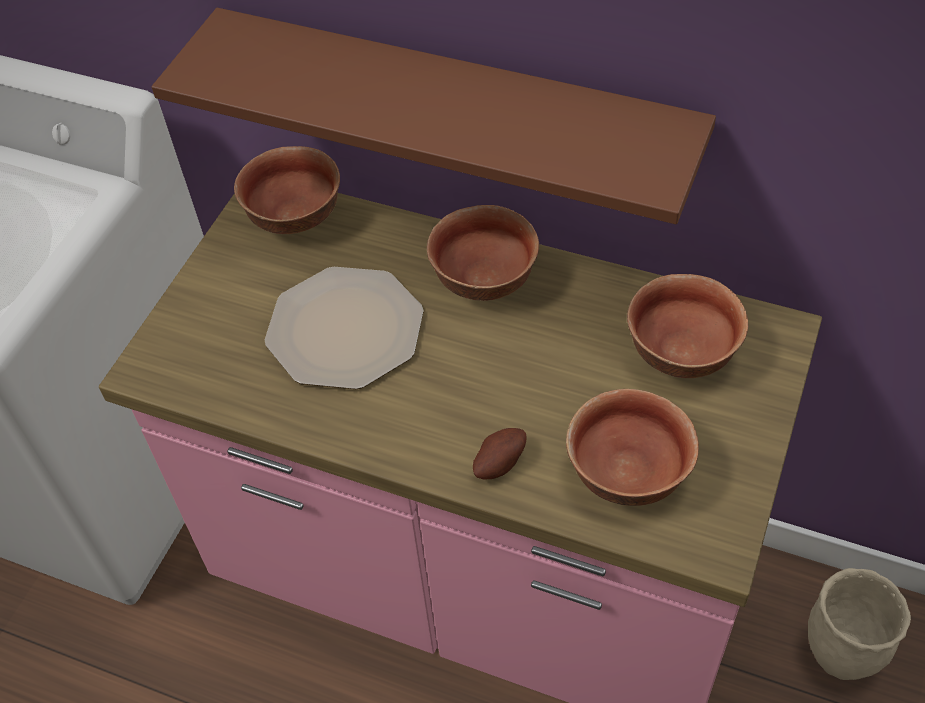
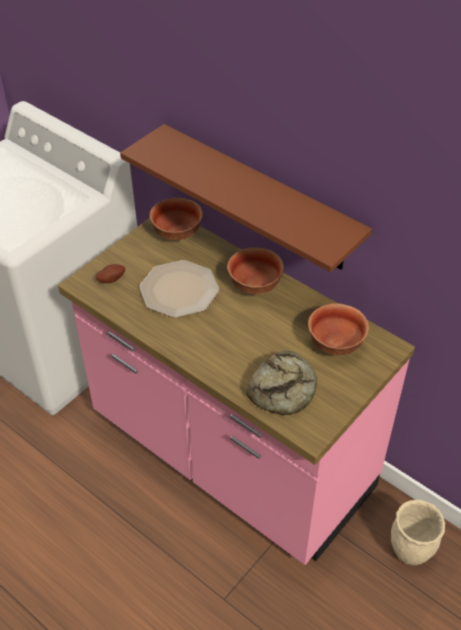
camera: 15 degrees right, 5 degrees down
(498, 462) = (225, 368): potato -> potato (111, 279)
(628, 471) = (284, 388): bowl -> bread

